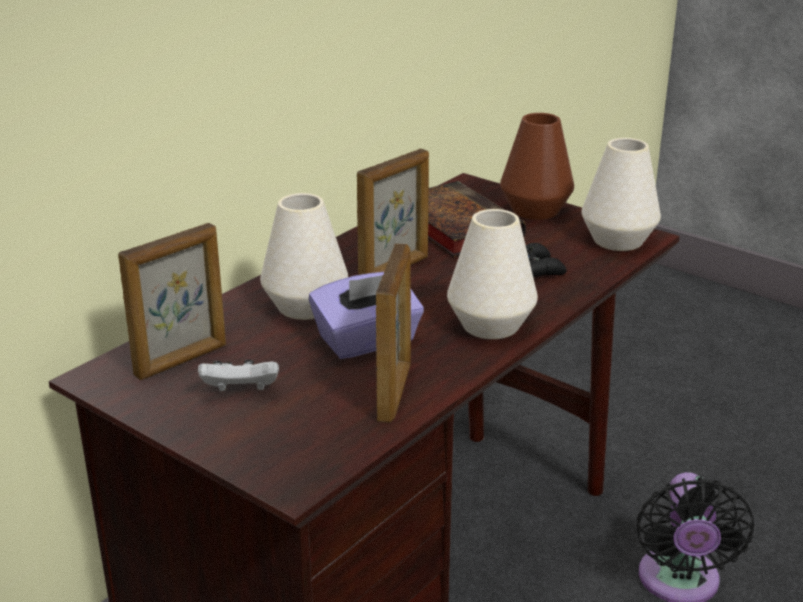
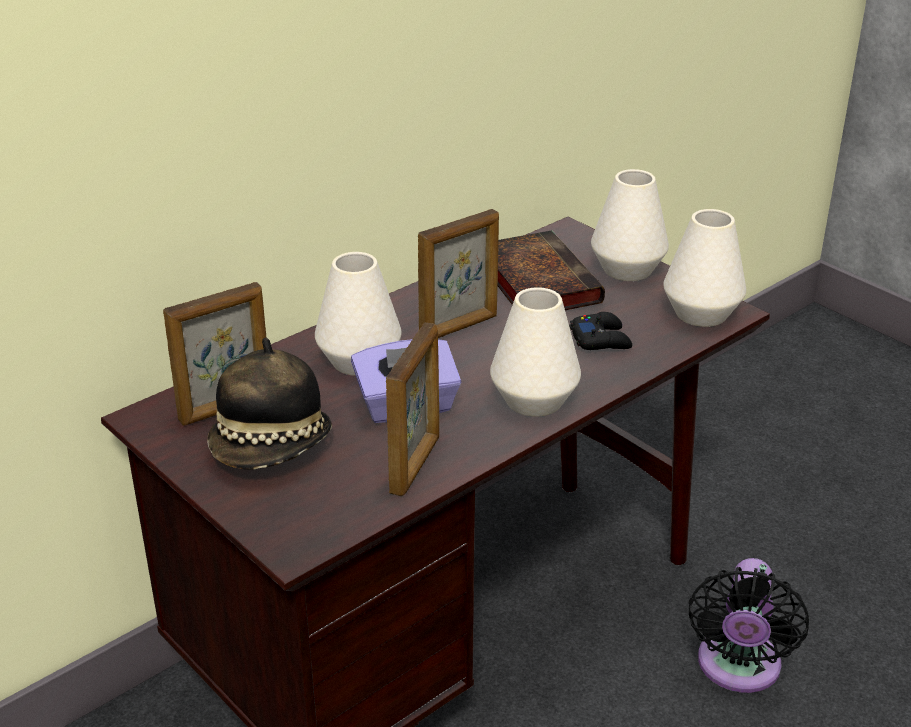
camera: 10 degrees right, 5 degrees up
(241, 392) = (272, 448): white game controller -> hat
(535, 210) = (627, 269): brown vase -> white vase

